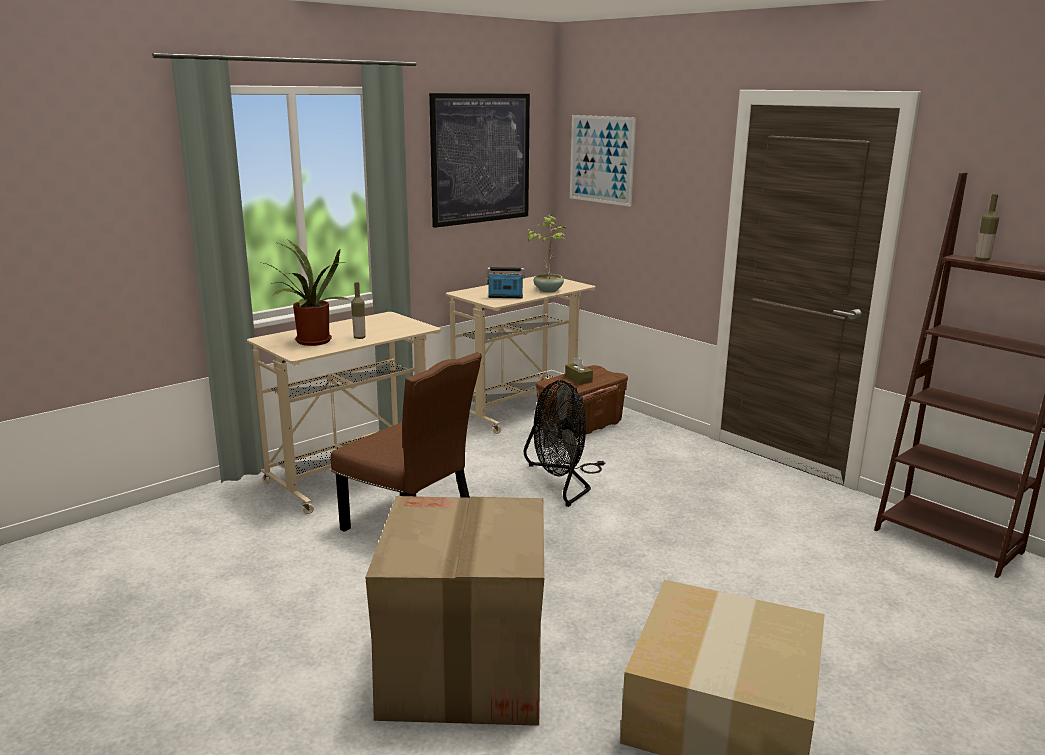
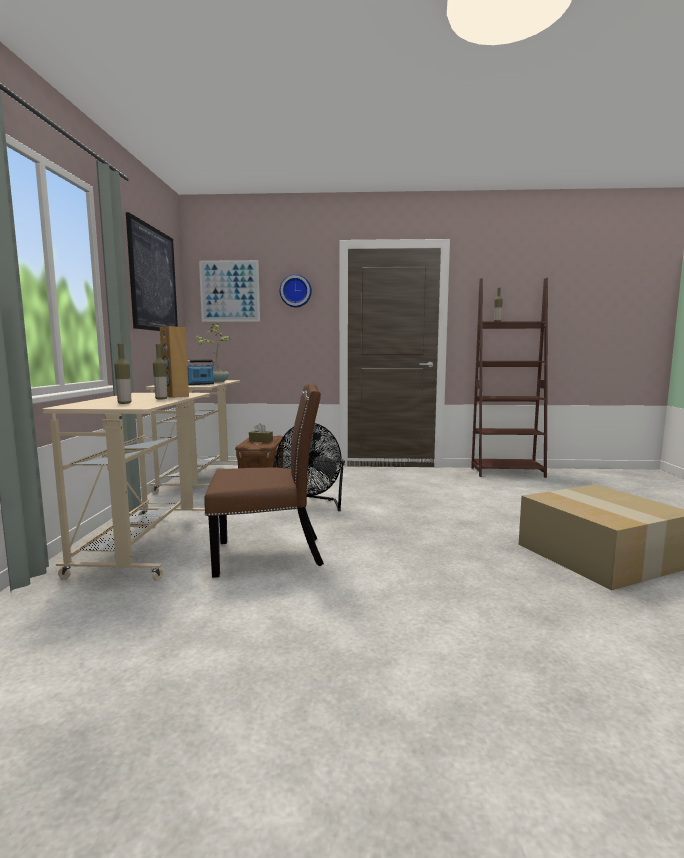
camera: 45 degrees left, 10 degrees down
(310, 342) = (124, 403): potted plant -> bottle
(386, 333) = (175, 396): none -> brown speaker
(464, 670) = (478, 605): cardboard box -> none
(676, 167) = (296, 291): none -> wall clock

